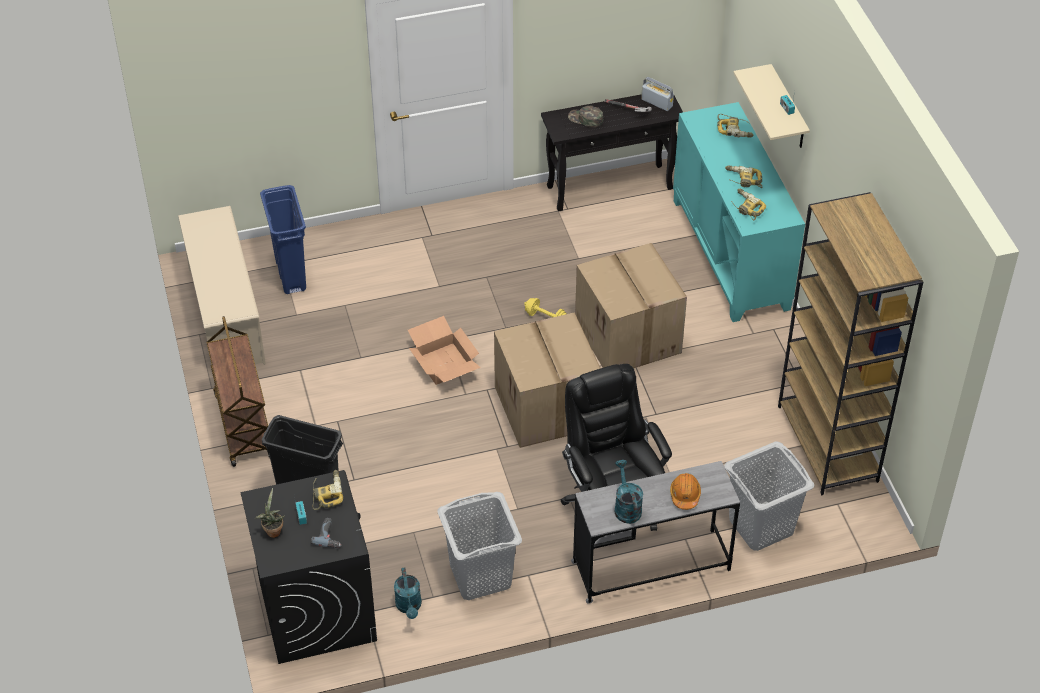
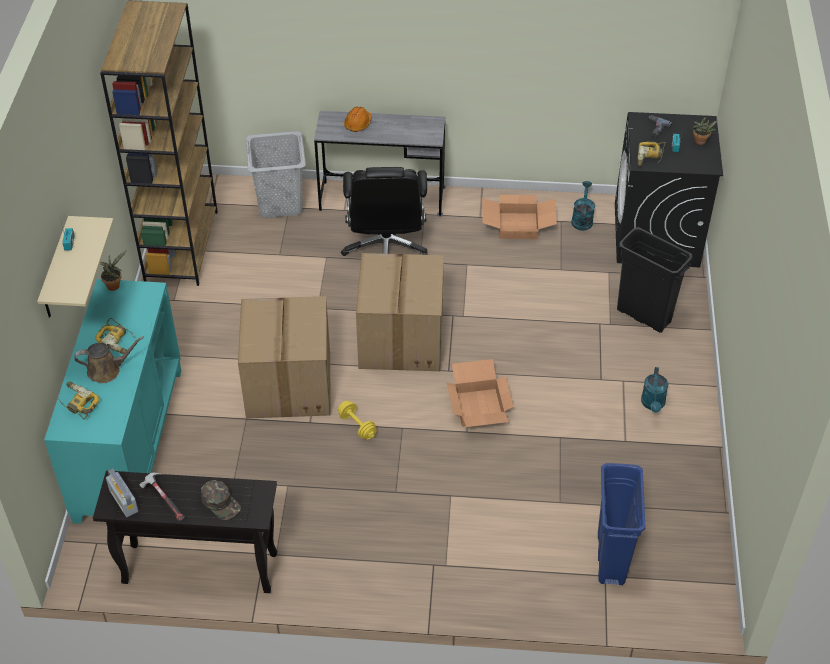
camera: 160 degrees left, 0 degrees up
(225, 314) = (693, 528): beige shoe rack -> none
(243, 425) = (693, 400): brown cart -> none
(480, 576) = (518, 225): grey laundry basket -> cardboard box
(626, 507) = (408, 127): turquoise watering can -> turquoise watering can (653, 404)
(732, 157) = (107, 370): none -> brown watering can
(746, 207) = (138, 310): power drill -> none
(785, 222) = (114, 285): none -> potted plant

